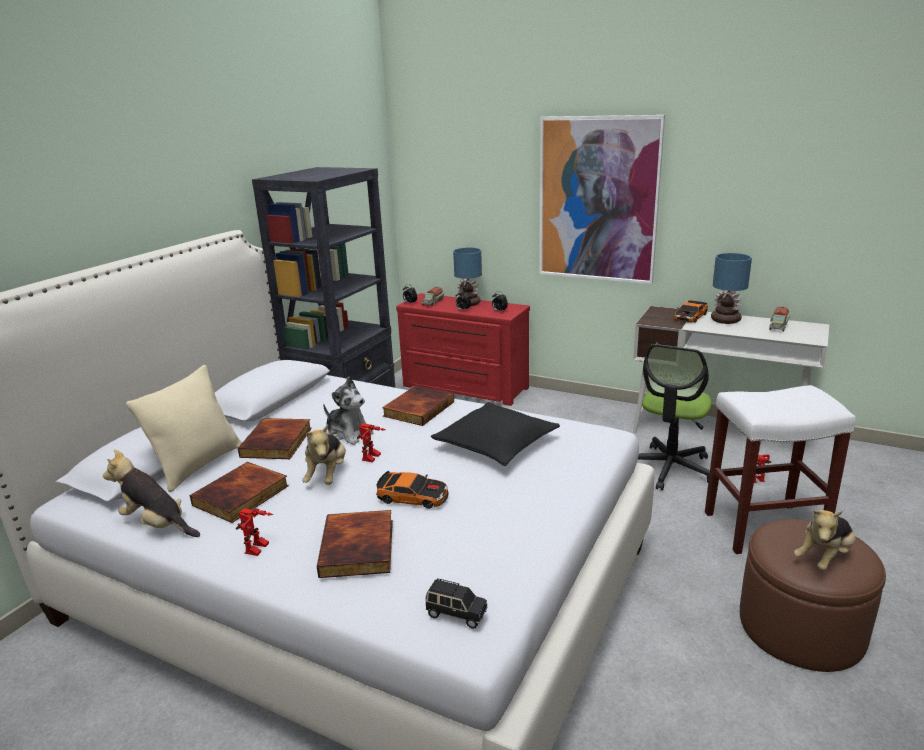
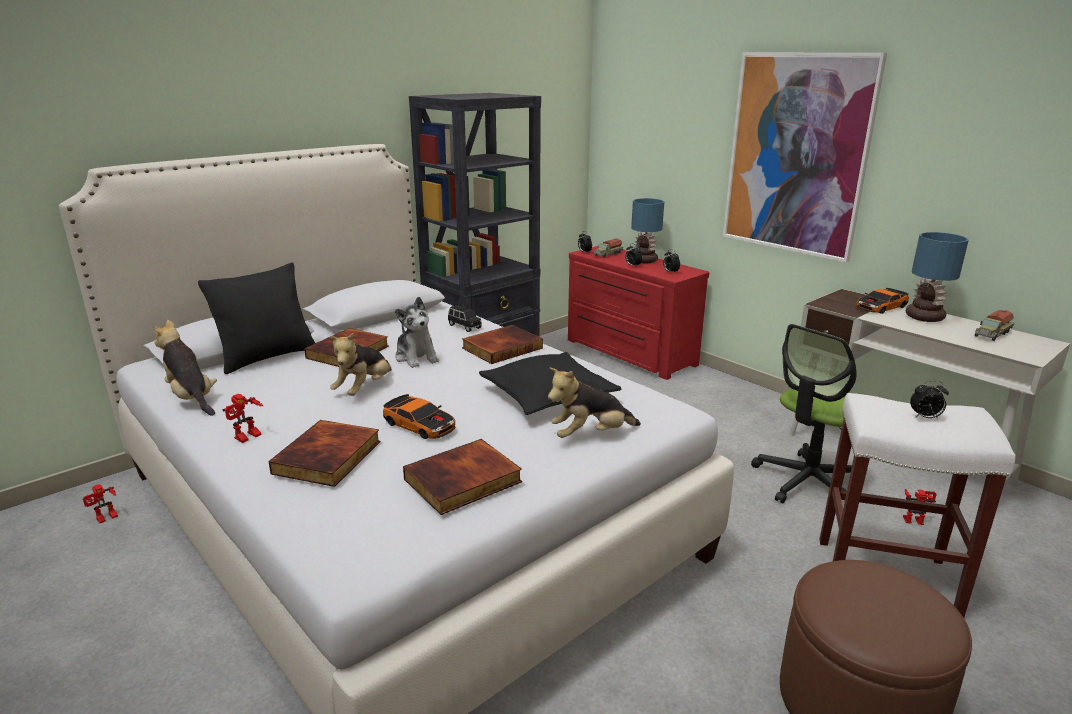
camera: 20 degrees right, 0 degrees up
(198, 465) = (267, 357): beige pillow -> black pillow
(241, 496) = (276, 390): book -> book (463, 482)
(373, 458) = (417, 383): toy robot -> toy robot (106, 519)
(456, 614) = (358, 541): black toy car -> black toy car (464, 326)
(784, 401) = (925, 417): none -> alarm clock
(824, 557) = (884, 617): plush toy -> plush toy (590, 435)

